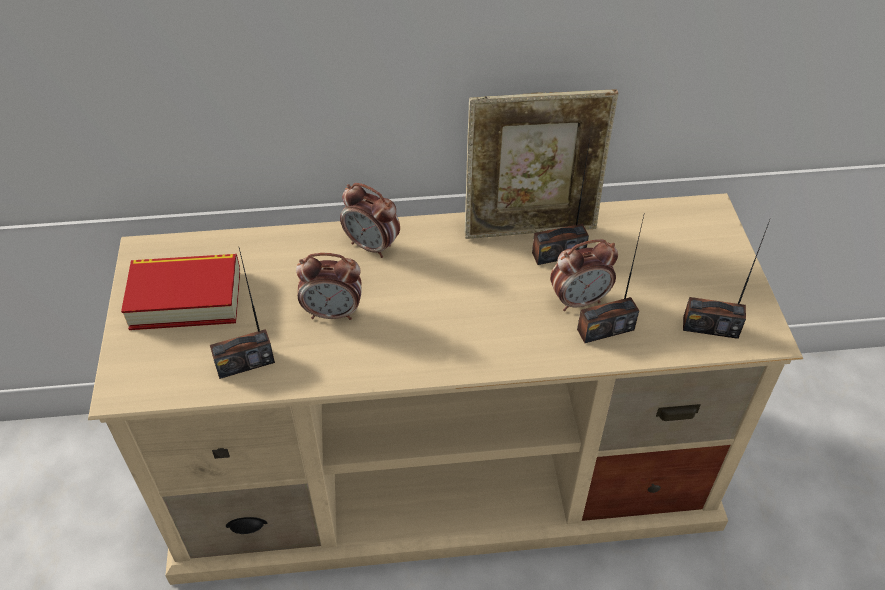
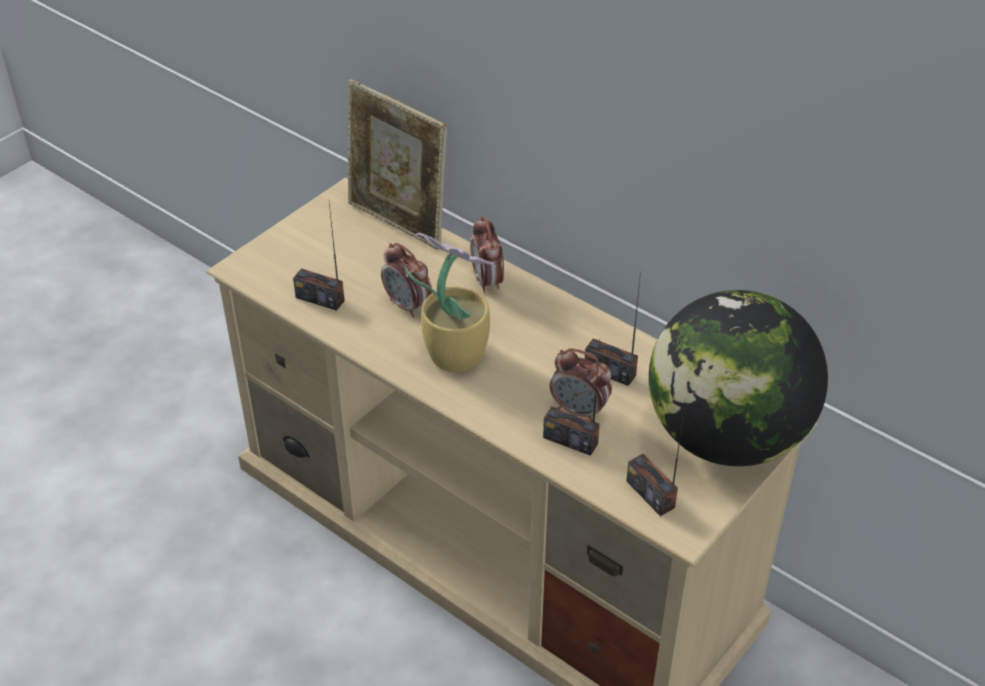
camera: 45 degrees right, 5 degrees down
(186, 299) = (334, 239): book -> none
(426, 326) = (454, 353): none -> potted plant
(531, 228) = (615, 342): picture frame -> picture frame (398, 223)
(695, 245) = (726, 437): none -> globe

